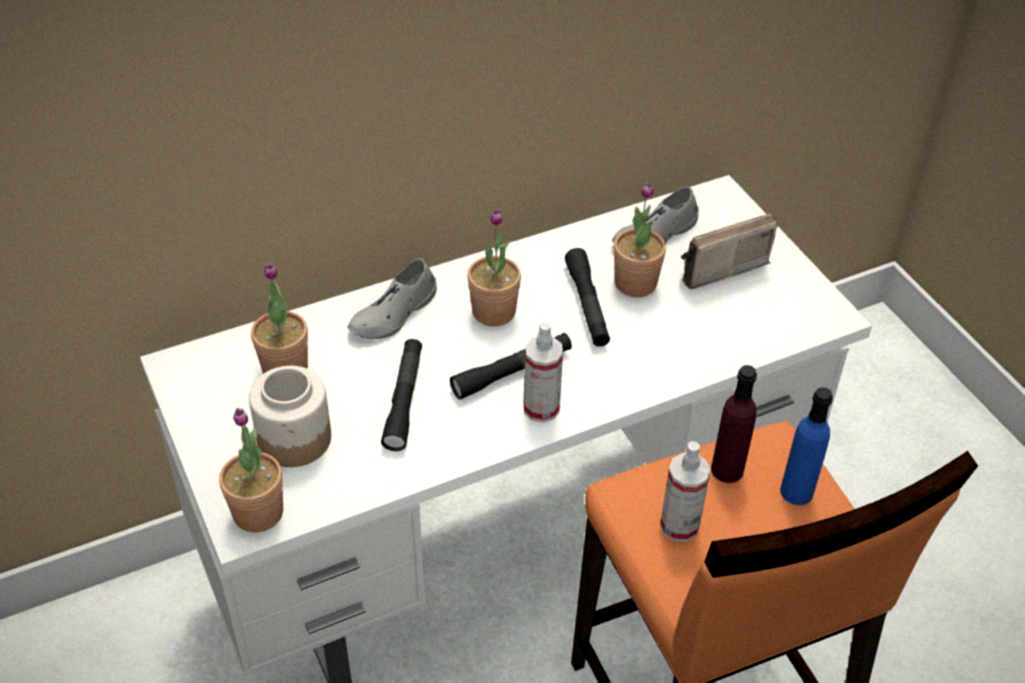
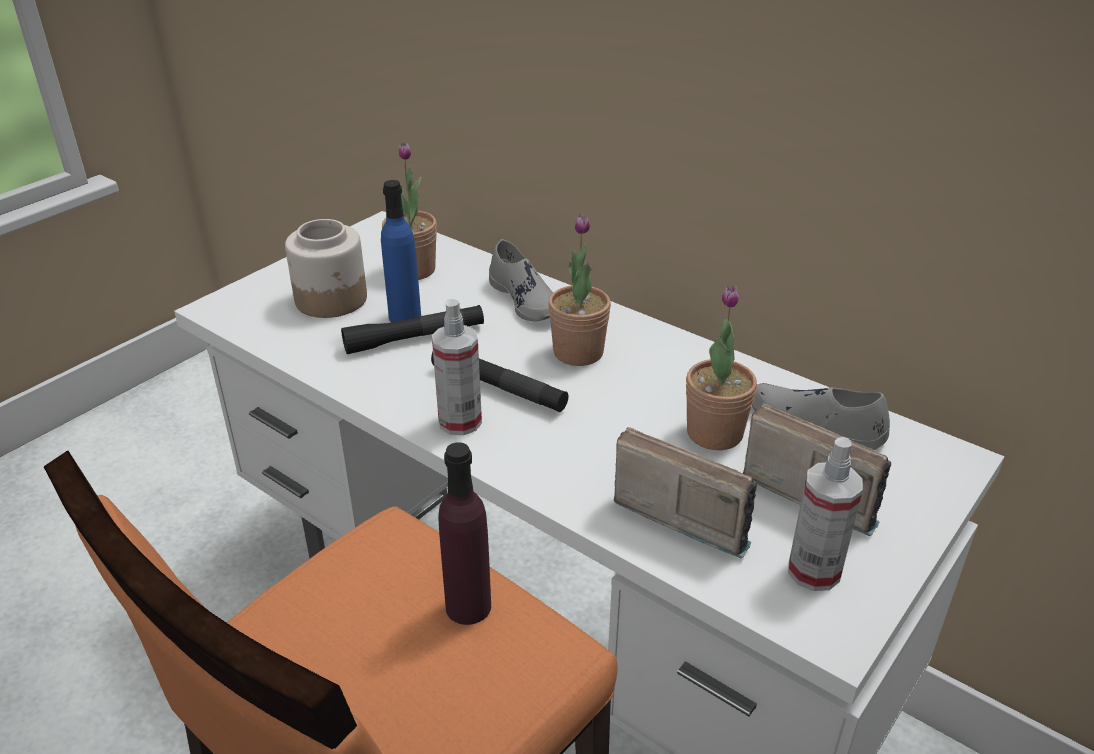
camera: 65 degrees right, 10 degrees down
(258, 513) = (236, 309): potted plant -> none
(394, 314) = (525, 300): grey shoe -> grey shoe turned 135 degrees counterclockwise
(587, 305) = (644, 408): black flashlight -> none
(679, 526) = (351, 587): spray bottle -> spray bottle (814, 571)
(705, 331) = (684, 512): none -> radio
(796, 491) = (469, 690): blue bottle -> blue bottle (405, 317)

